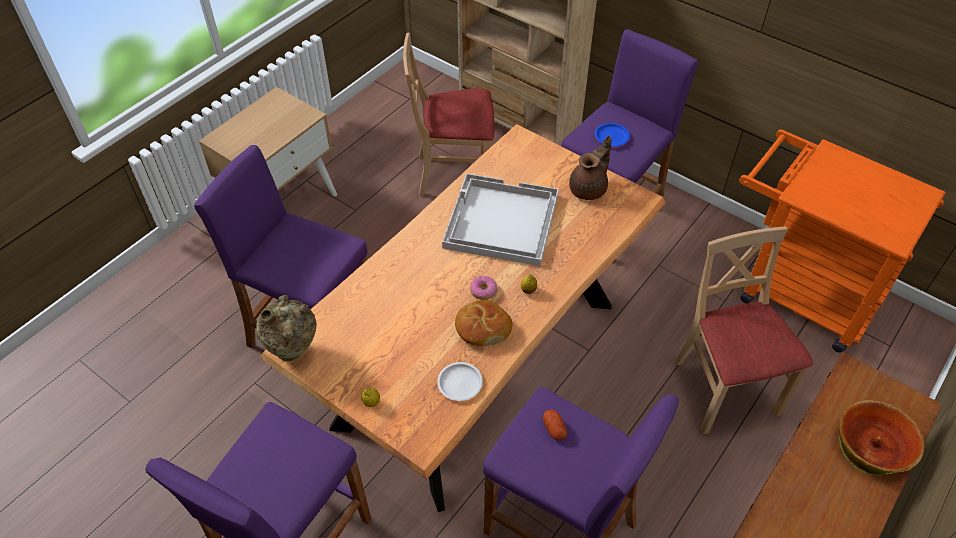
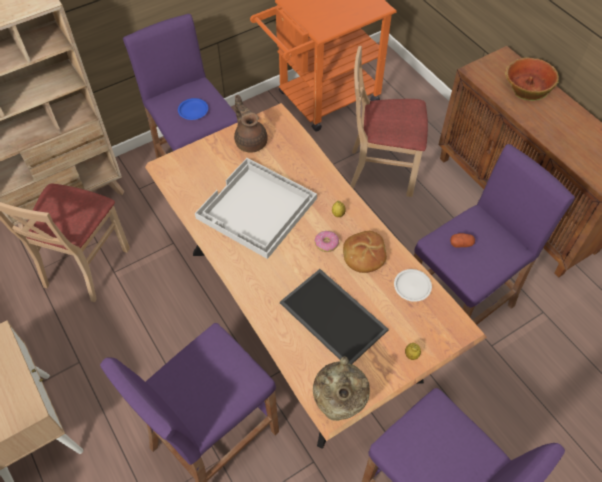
camera: 70 degrees left, 5 degrees up
(395, 322) = (335, 316): none -> tray

